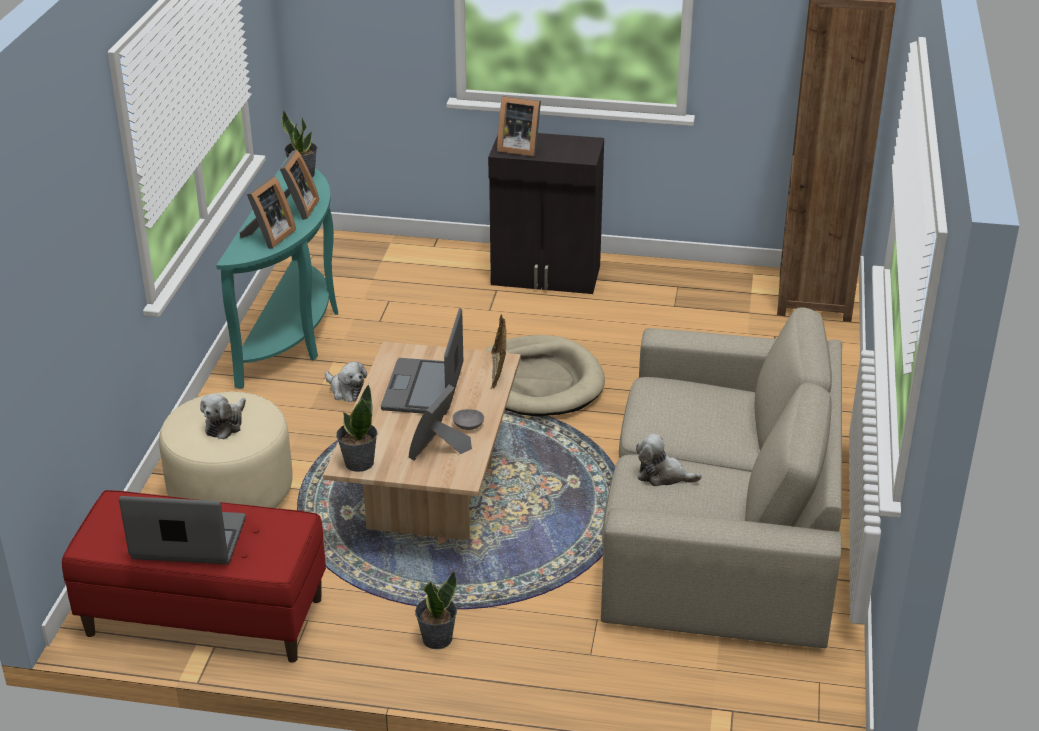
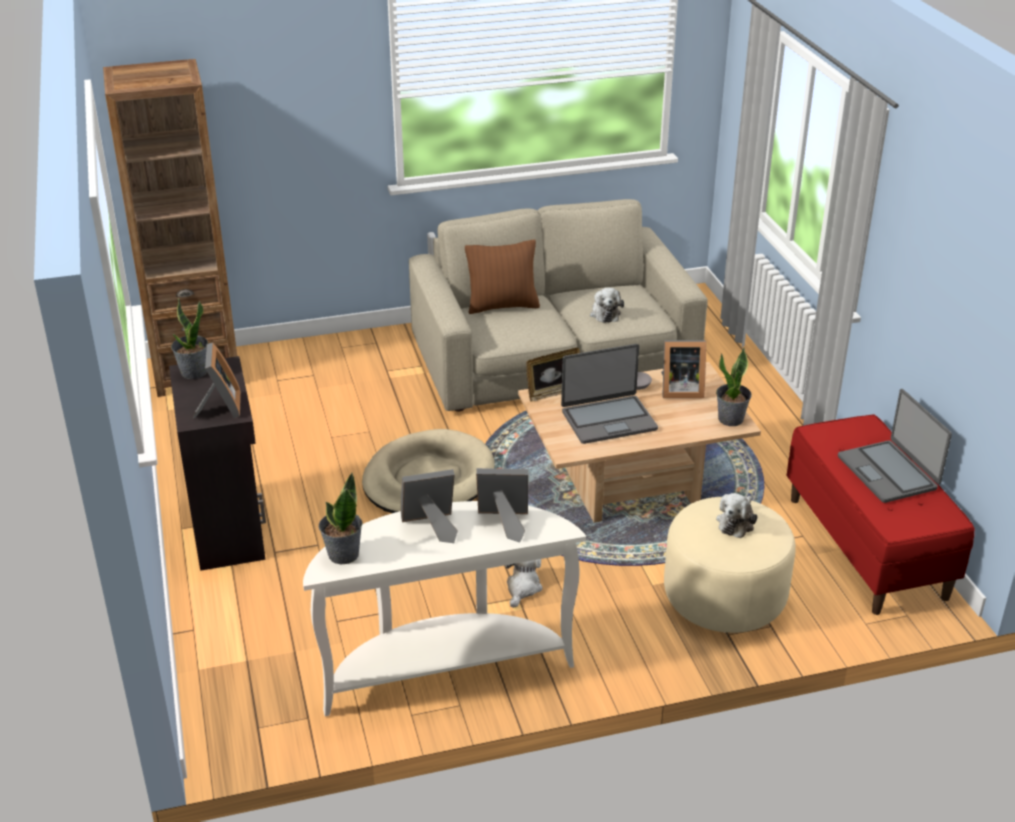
camera: 115 degrees left, 0 degrees up
(225, 424) = (736, 522): plush toy -> plush toy turned 120 degrees clockwise
(294, 333) = (444, 667): turquoise console table -> white console table
(436, 638) = (774, 436): potted plant -> potted plant (194, 372)
(735, 416) = (502, 306): none -> brown pillow

